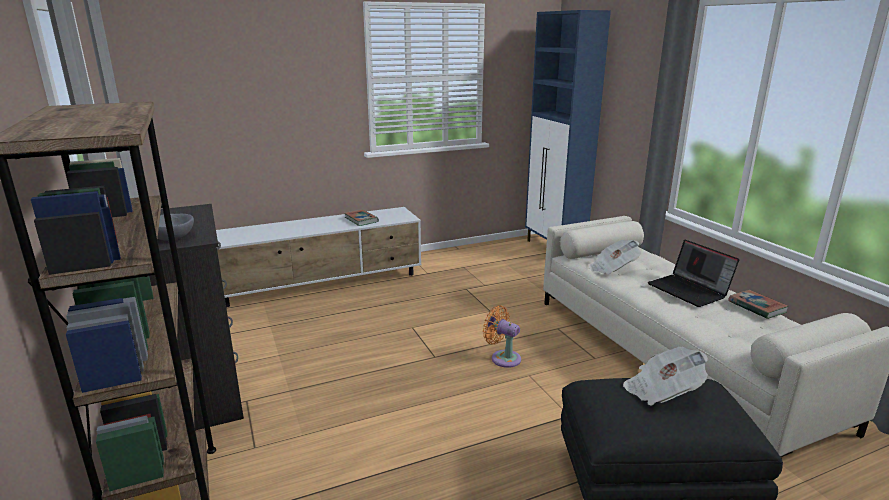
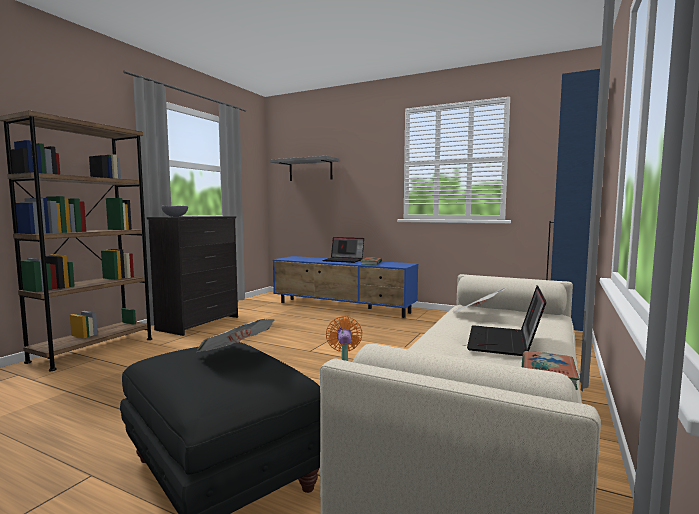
camera: 50 degrees right, 15 degrees down
(209, 87) = (310, 170): none -> grey shelf
(314, 223) = (344, 260): none -> laptop
(323, 285) = (343, 307): white tv stand -> blue tv stand

